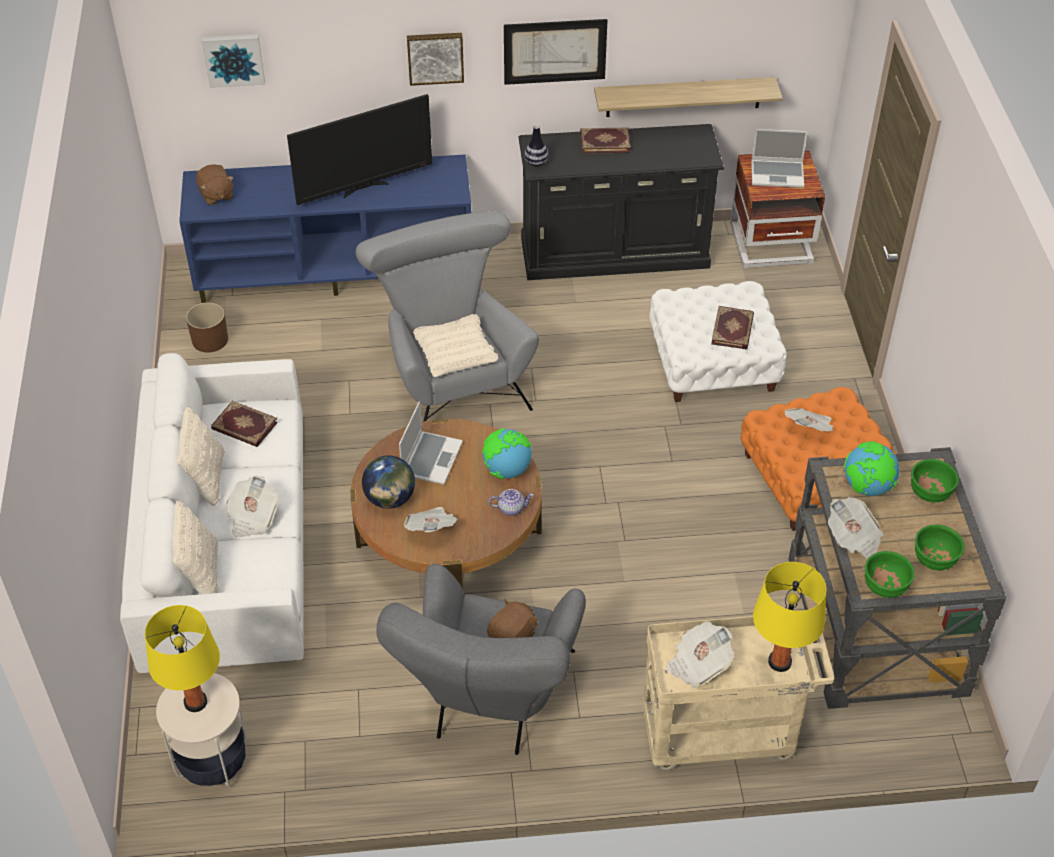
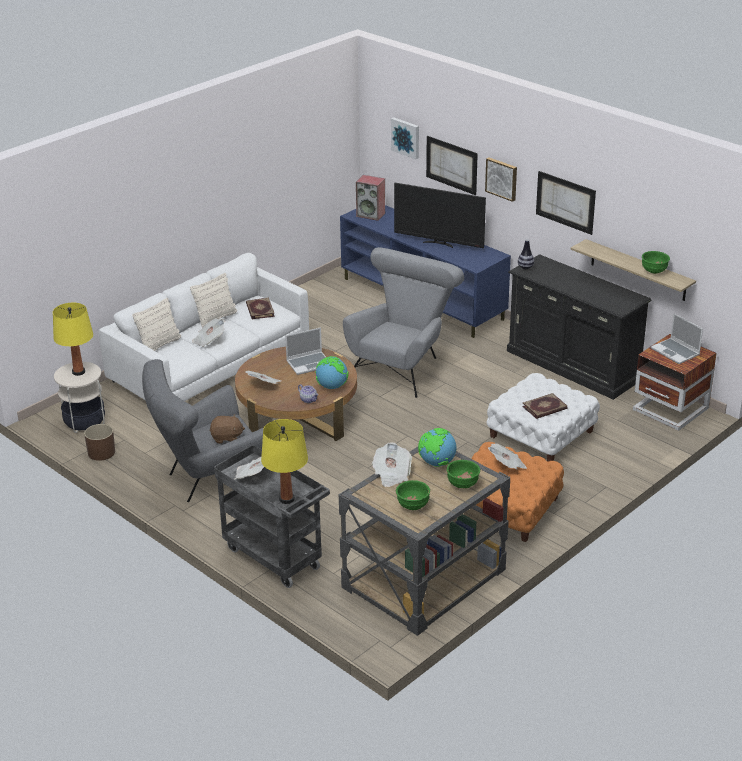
camera: 50 degrees right, 15 degrees down
(210, 339) = (325, 293): brown planter -> brown planter (101, 452)
(216, 195) = (371, 214): brown plush toy -> speaker
(334, 69) = (451, 165): none -> picture
(390, 499) = (267, 366): globe -> none
(455, 352) = (389, 335): beige pillow -> none
(605, 142) = (577, 277): book -> none
(724, 739) = (276, 561): beige cart -> black cart
(885, 587) = (369, 498): green bowl -> green bowl (654, 271)

